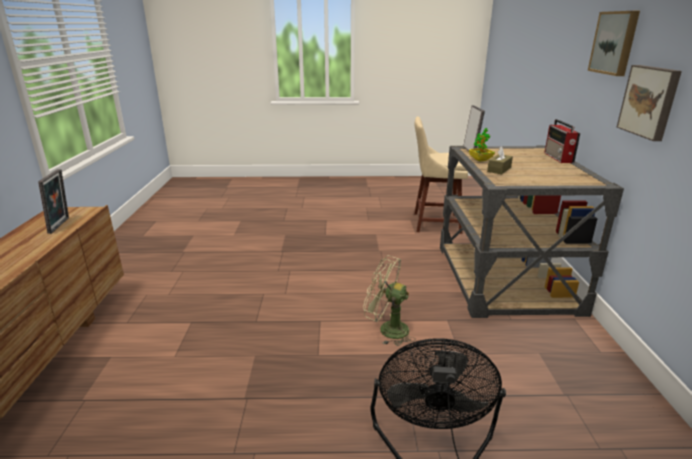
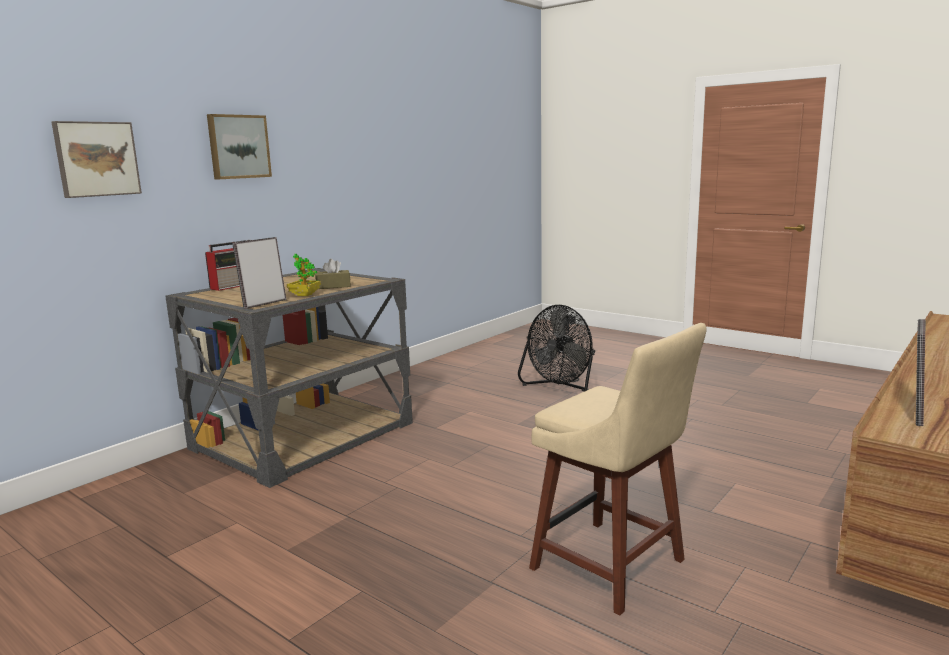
camera: 140 degrees left, 10 degrees down
(387, 329) = (498, 438): green fan -> none
(433, 222) = (159, 532): beige chair -> beige chair (614, 567)
(650, 101) = (308, 191): picture -> picture (96, 159)

